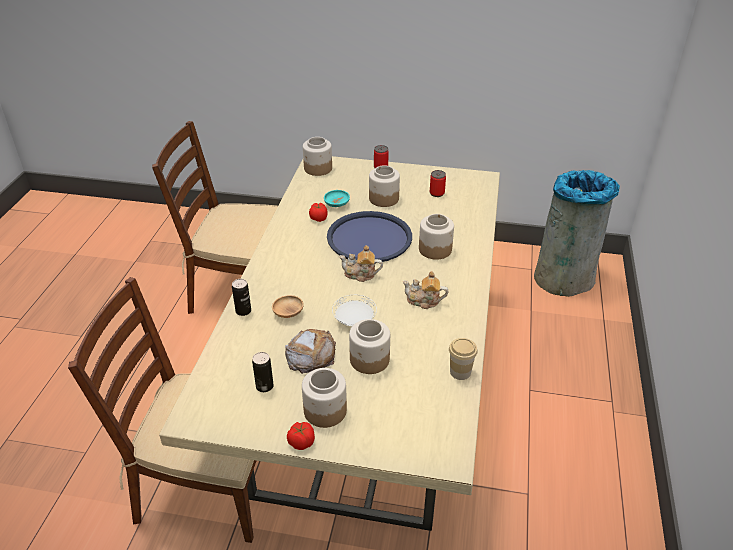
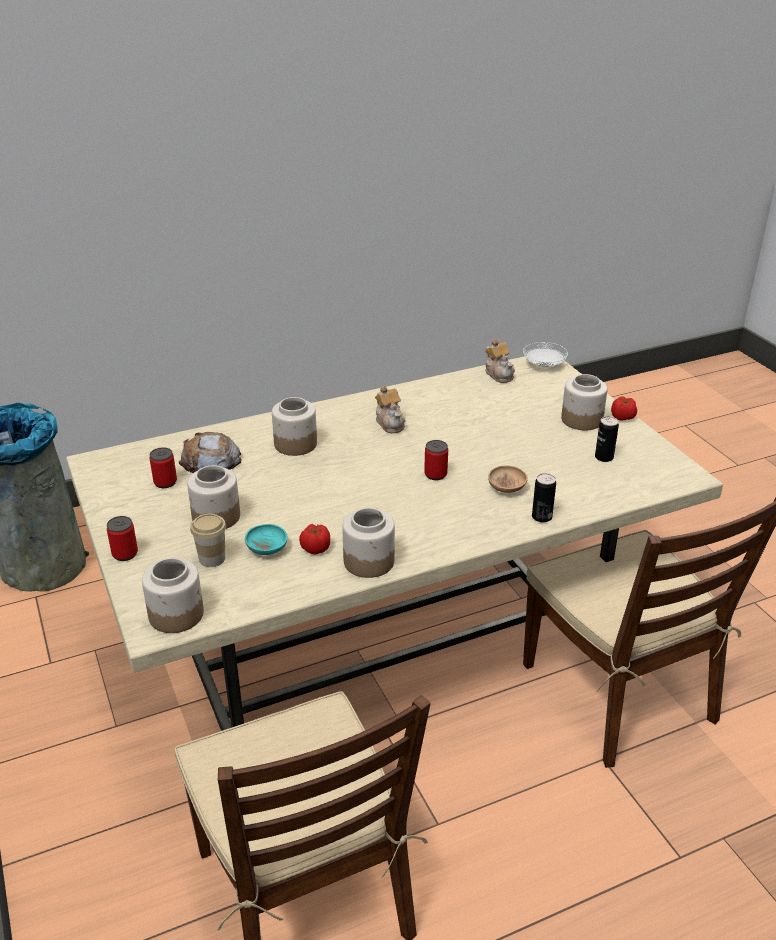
camera: 125 degrees left, 5 degrees down
(311, 354) = (538, 451): bread -> bread (210, 461)
(338, 290) = (435, 474): none -> can
(354, 320) = (464, 448): white plate -> white plate (543, 365)
(360, 274) = (393, 472): teapot -> teapot (499, 374)
(369, 238) = (319, 493): blue tray -> none
(369, 360) = (502, 421): jar -> jar (369, 561)
(460, 372) = (458, 380): cup -> cup (212, 558)

